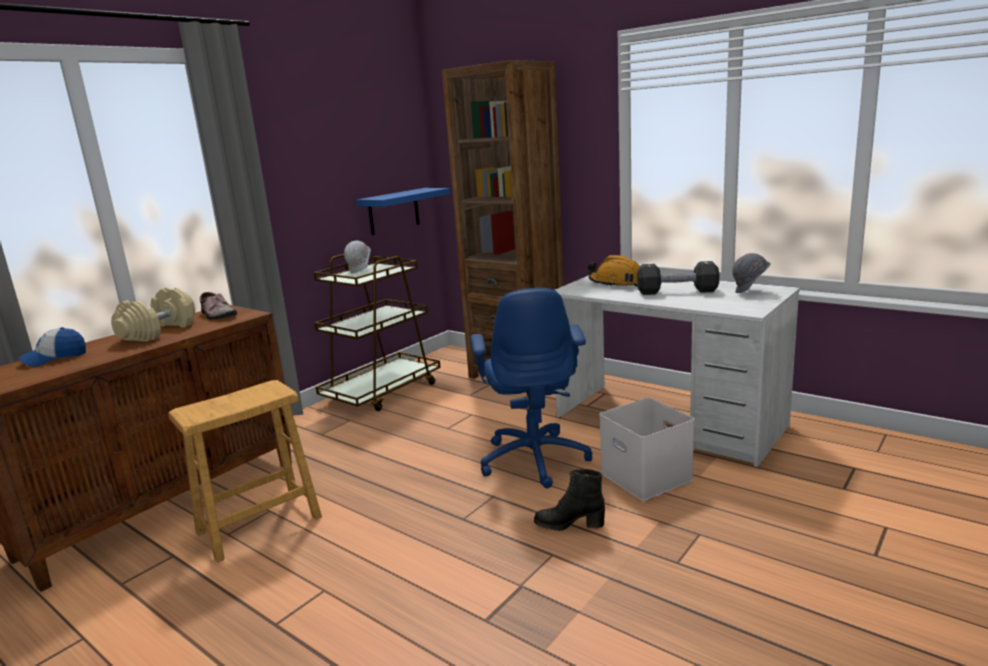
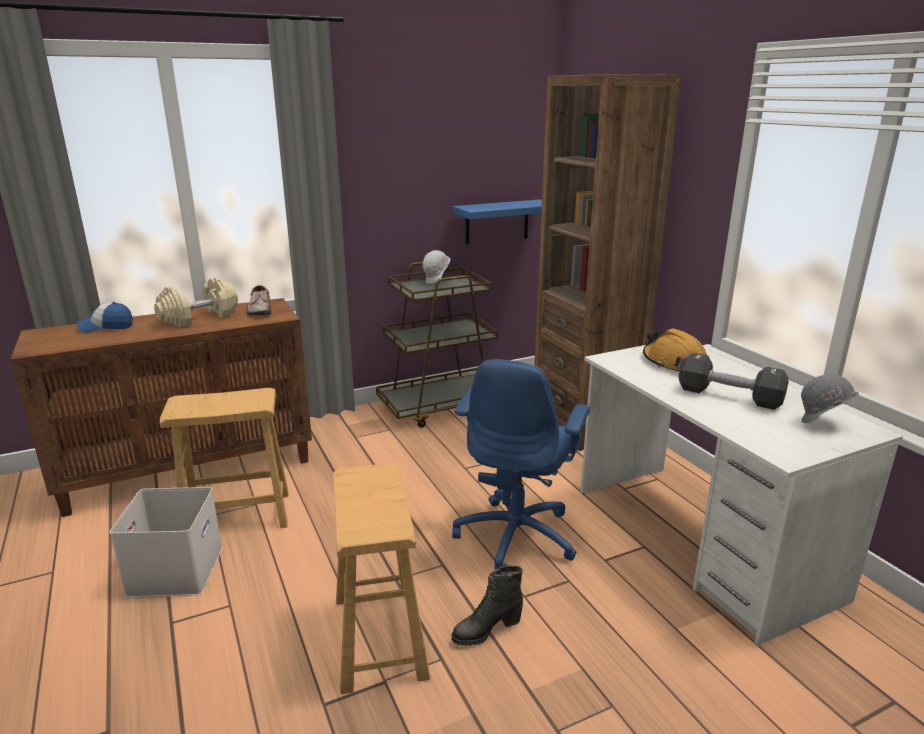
camera: 25 degrees right, 5 degrees up
(488, 560) = (380, 637): none -> brown stool
(569, 524) = (486, 630): black boot -> black boot turned 60 degrees counterclockwise
(648, 476) = (616, 605): white storage box -> white storage box (177, 571)

